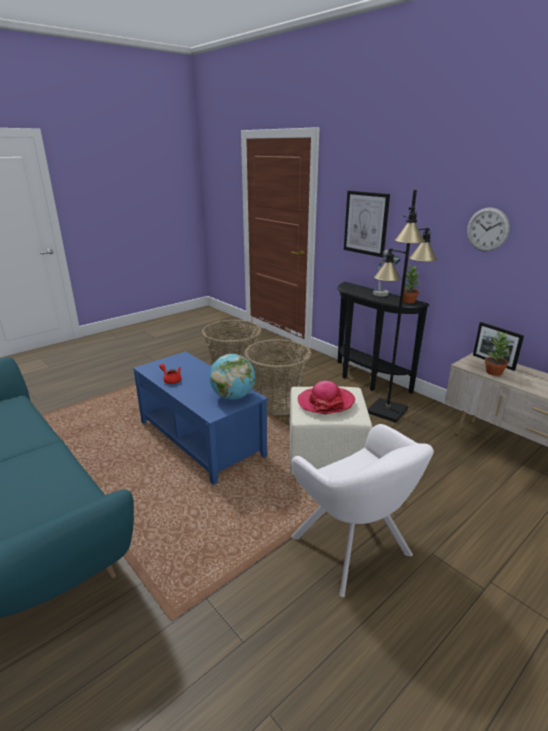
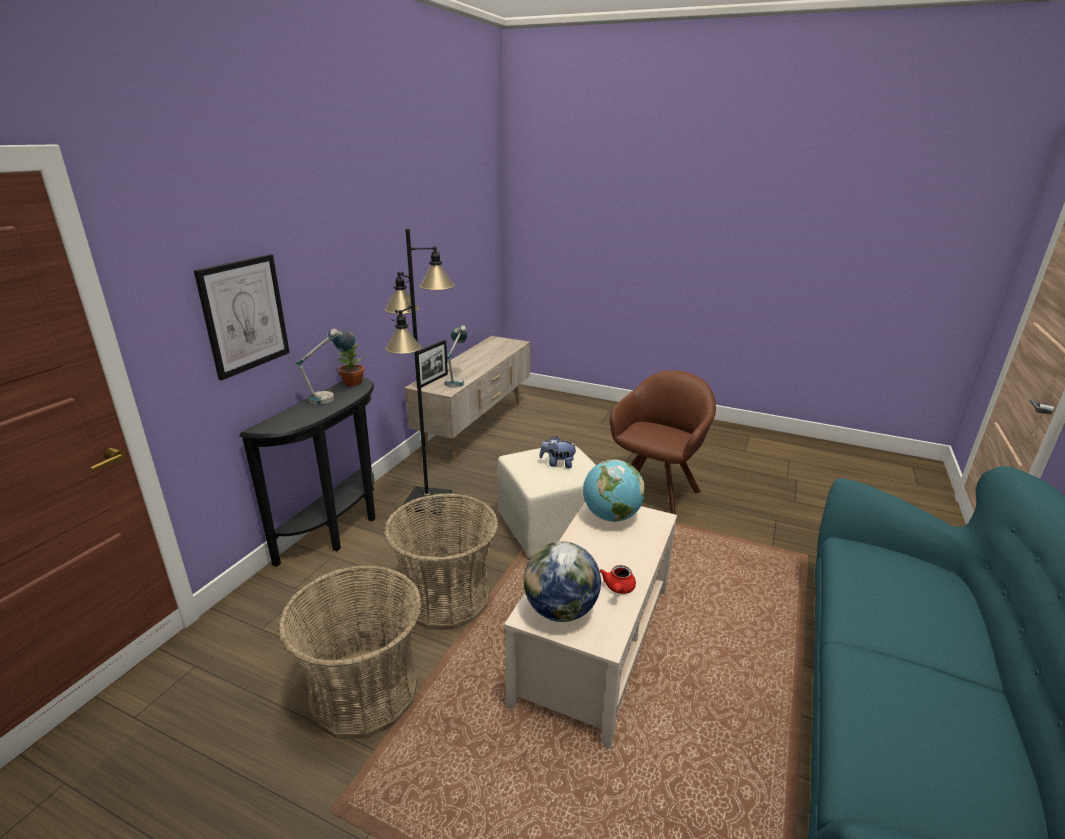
camera: 115 degrees left, 0 degrees up
(176, 363) = (560, 611): none -> globe
(200, 438) = (595, 643): blue coffee table -> beige coffee table
(326, 402) = (558, 464): hat -> plush toy
(354, 550) = (656, 492): white armchair -> brown armchair
(487, 229) = (378, 261): wall clock -> none
(493, 372) = (457, 380): potted plant -> table lamp

